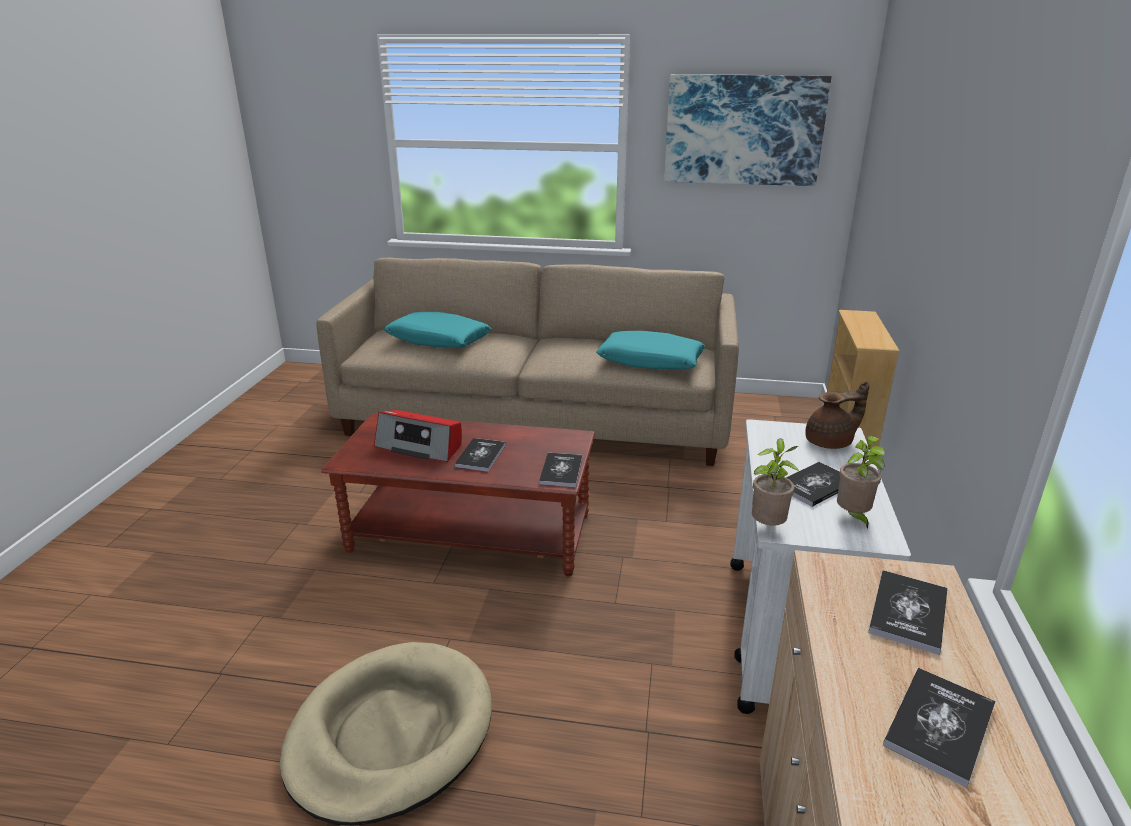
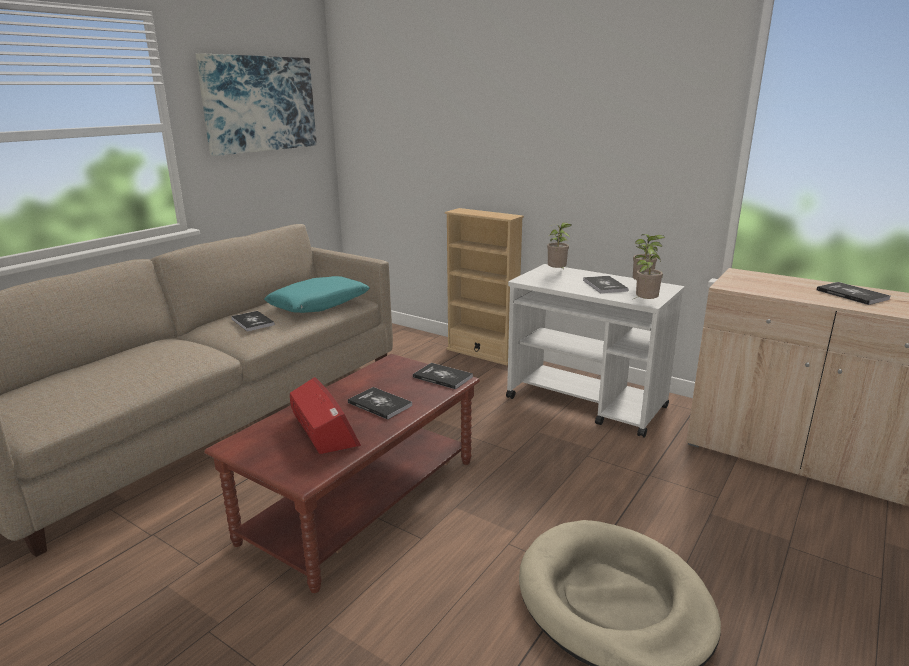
camera: 65 degrees left, 5 degrees down
(420, 446) = (324, 430): radio -> radio turned 75 degrees counterclockwise
(438, 340) = (103, 373): turquoise pillow -> none
(831, 442) = (557, 272): brown teapot -> potted plant
(908, 612) = (768, 281): book -> book (252, 322)

